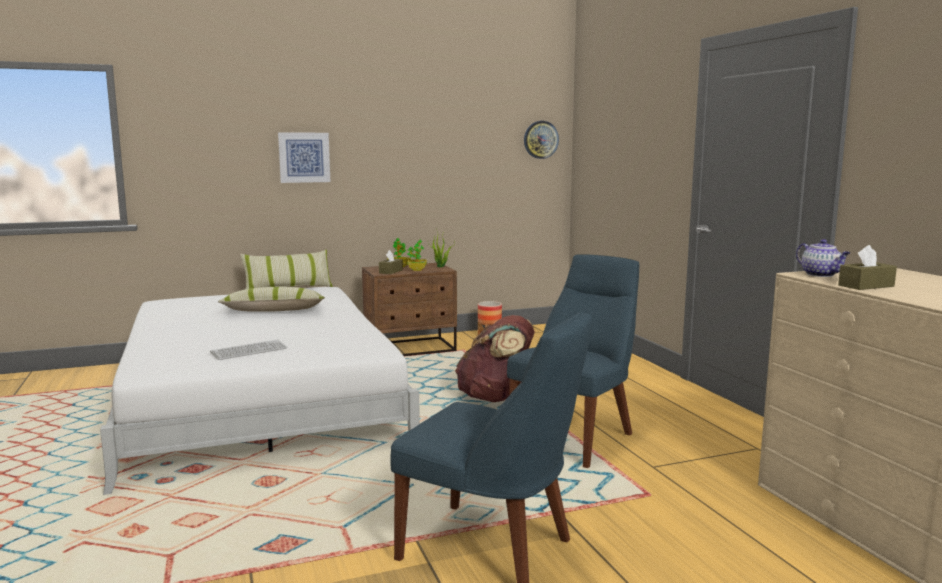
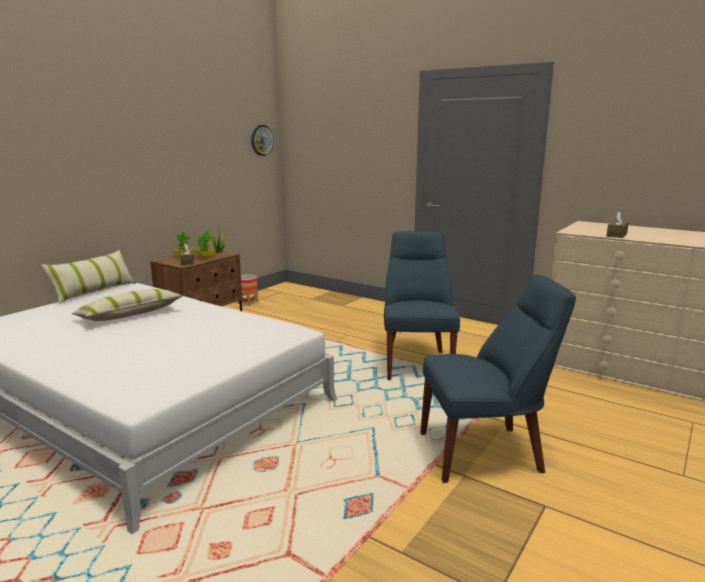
camera: 35 degrees left, 5 degrees up
(249, 351) = (191, 356): keyboard -> none
(304, 157) = (82, 162): picture -> none
(496, 397) = (325, 348): brown backpack -> none
(821, 275) = (579, 230): teapot -> none

